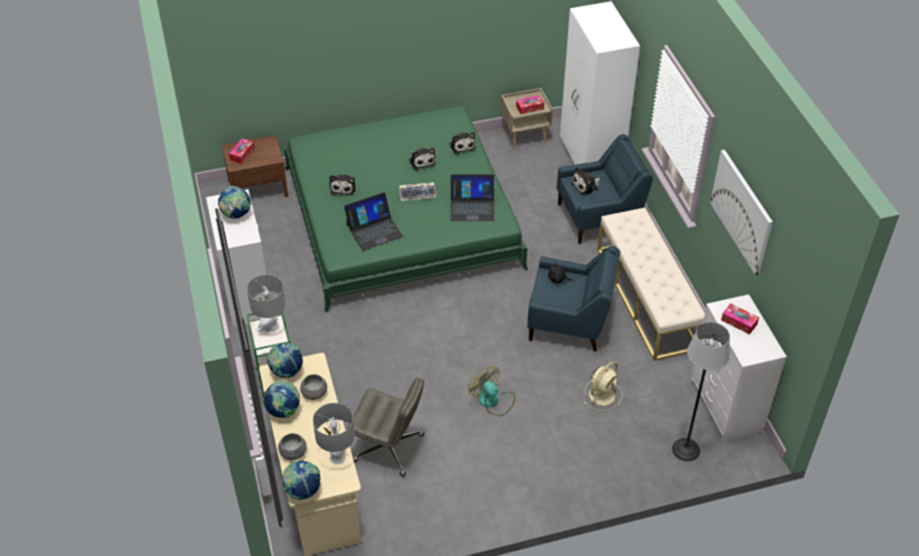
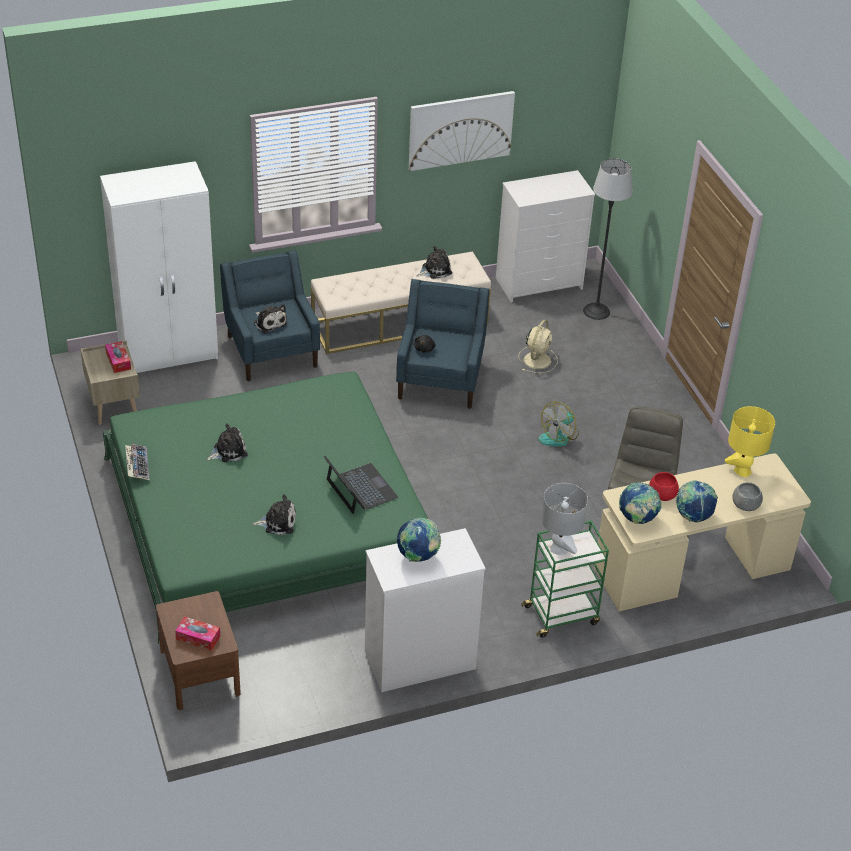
camera: 95 degrees left, 5 degrees down
(303, 491) = (791, 493): globe -> none
(314, 393) = (662, 494): grey bowl -> red bowl
(337, 457) = (742, 471): grey table lamp -> yellow table lamp
(418, 193) = (292, 452): keyboard -> keyboard (137, 465)
(461, 146) = (198, 416): plush toy -> plush toy (435, 270)
(472, 207) = (315, 406): laptop -> none
(602, 394) = (537, 359): beige fan -> beige fan turned 75 degrees clockwise
(739, 322) = (540, 190): tissue box -> none

